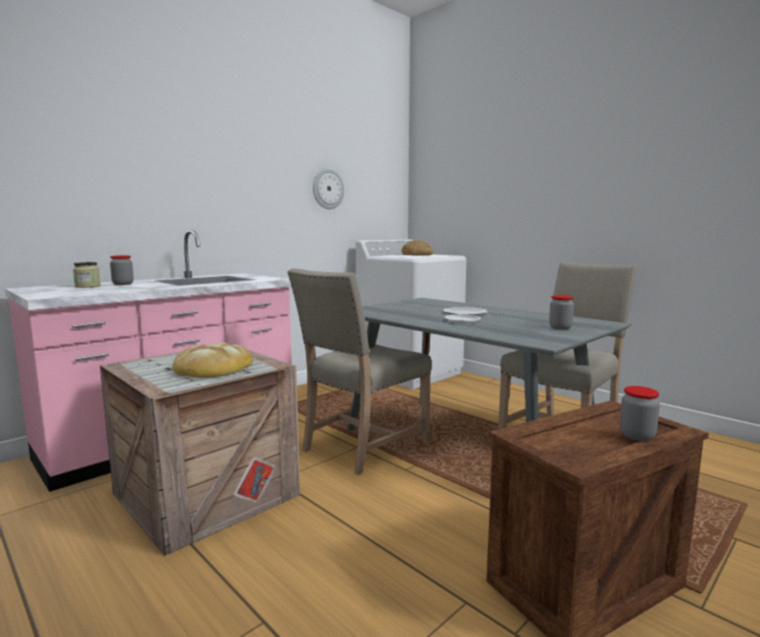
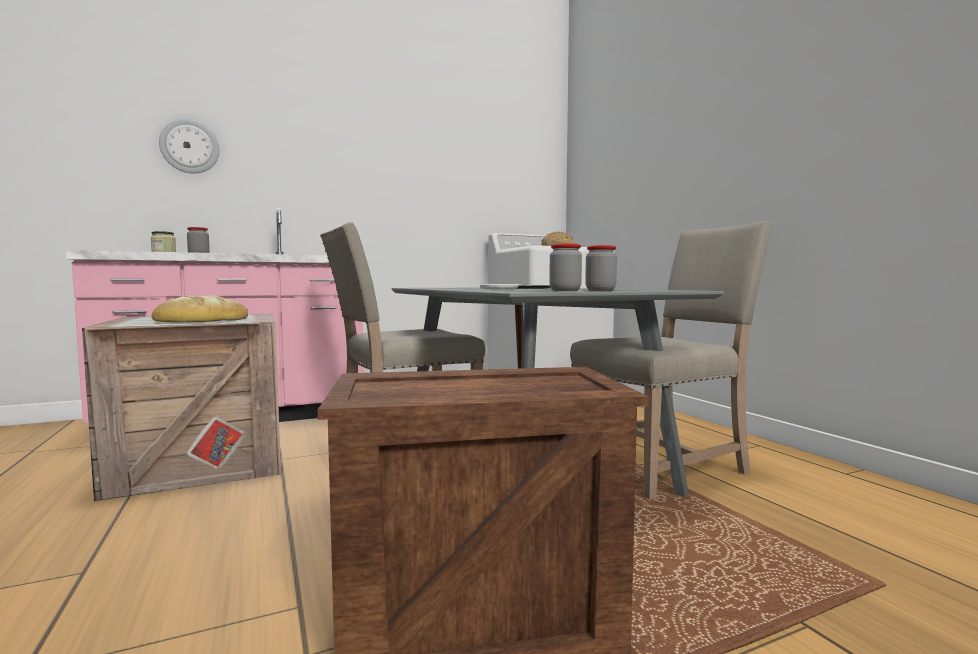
camera: 20 degrees right, 5 degrees down
(328, 189) = (455, 176): wall clock -> wall clock (190, 146)
(637, 436) = (521, 389): jar -> jar (565, 290)

